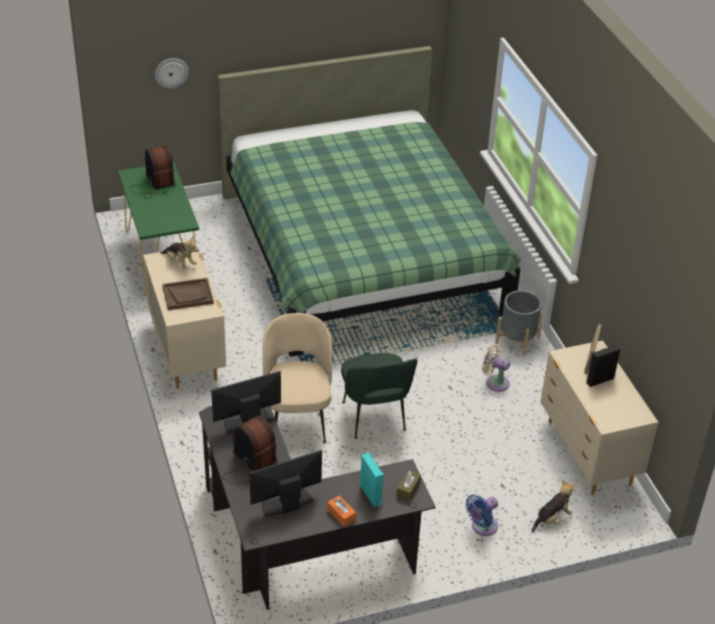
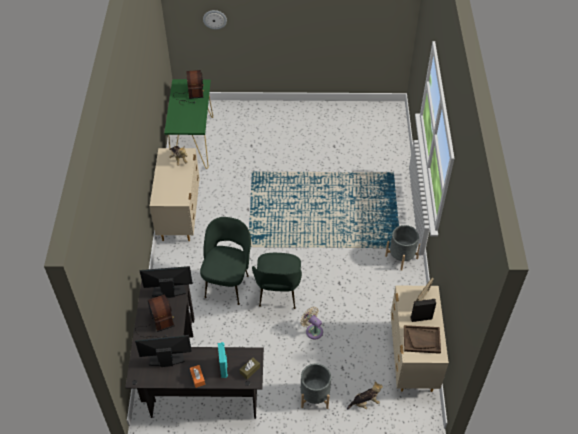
camera: 20 degrees right, 10 degrees up
(188, 295) = (173, 185): brown tray -> brown tray (422, 340)
(297, 420) = (228, 283): beige chair -> green chair
(360, 253) = (323, 165): green bed -> none
(482, 527) = (315, 396): blue fan -> grey planter
(495, 382) = (371, 286): beige fan -> beige fan (313, 330)

